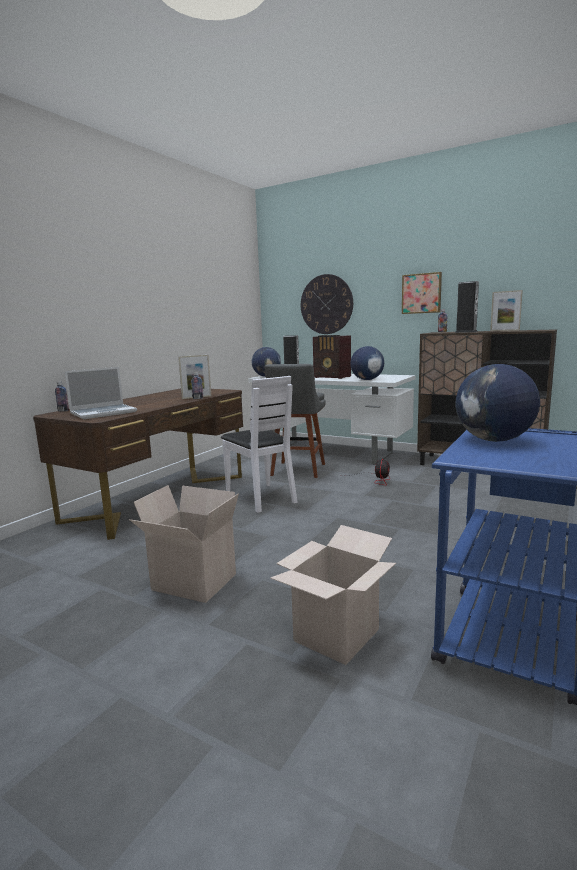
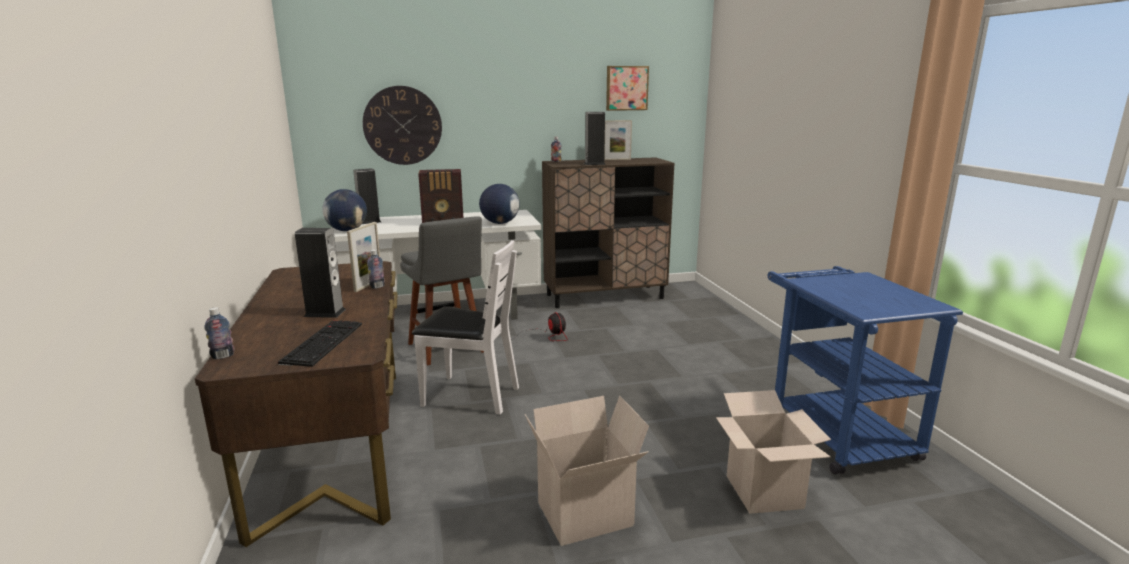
camera: 45 degrees left, 5 degrees up
(104, 413) = (322, 342): laptop -> keyboard
(142, 404) = (325, 313): none -> speaker
(421, 293) = (526, 117): picture -> picture (626, 88)
(494, 440) = (835, 289): globe -> none

